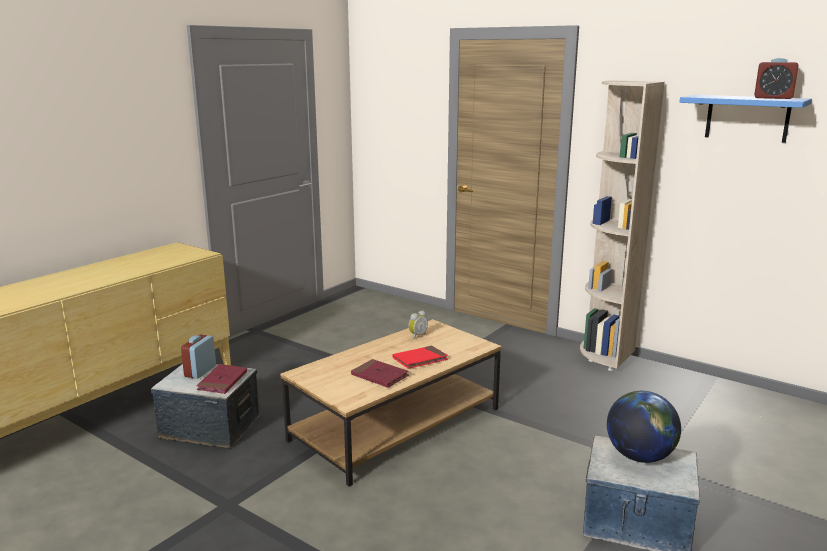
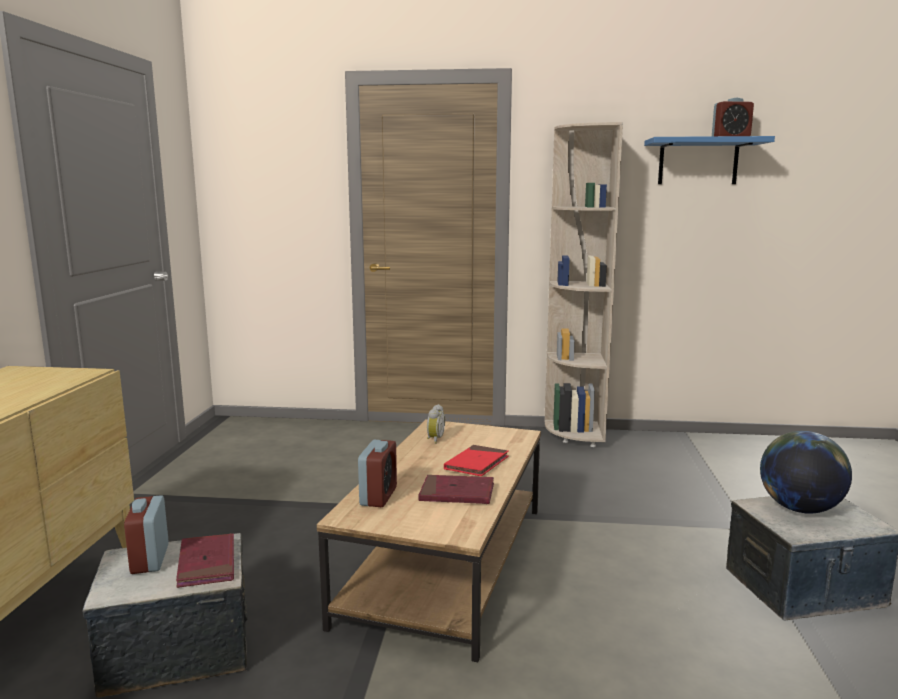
camera: 30 degrees left, 5 degrees down
(332, 366) = (378, 496): none -> alarm clock

